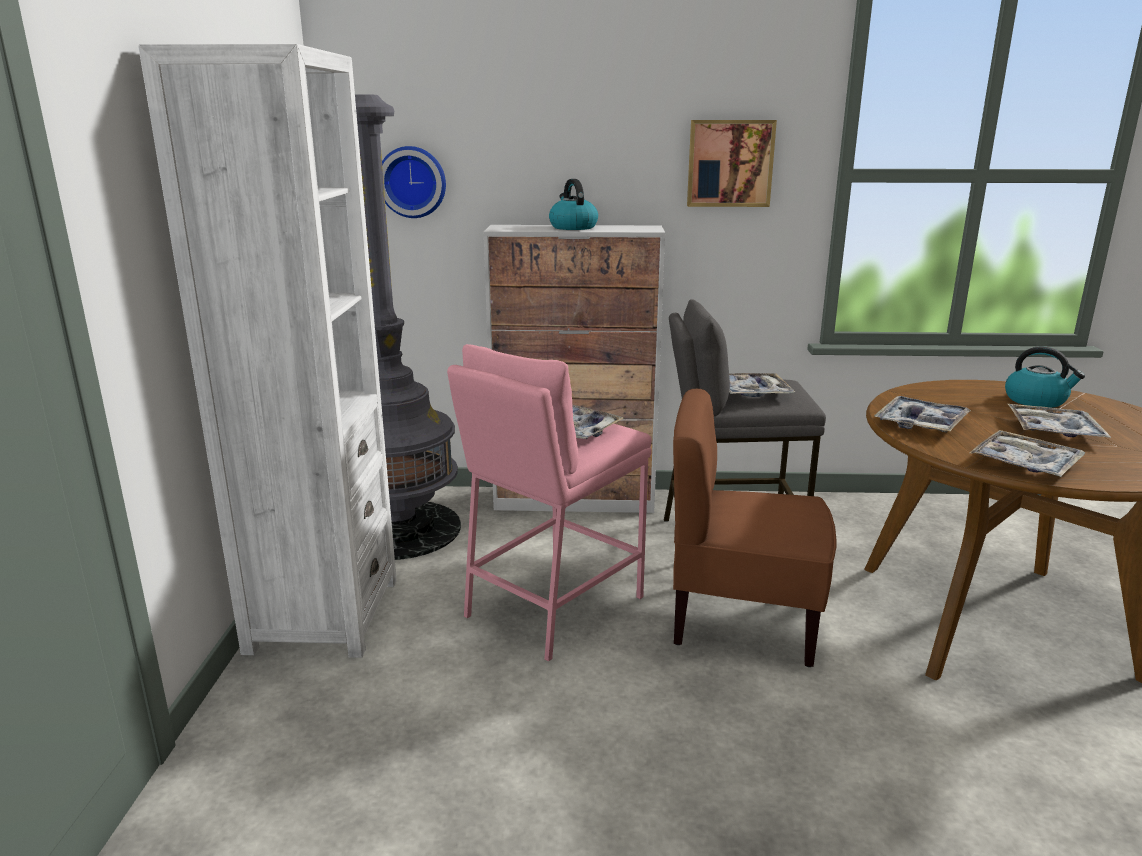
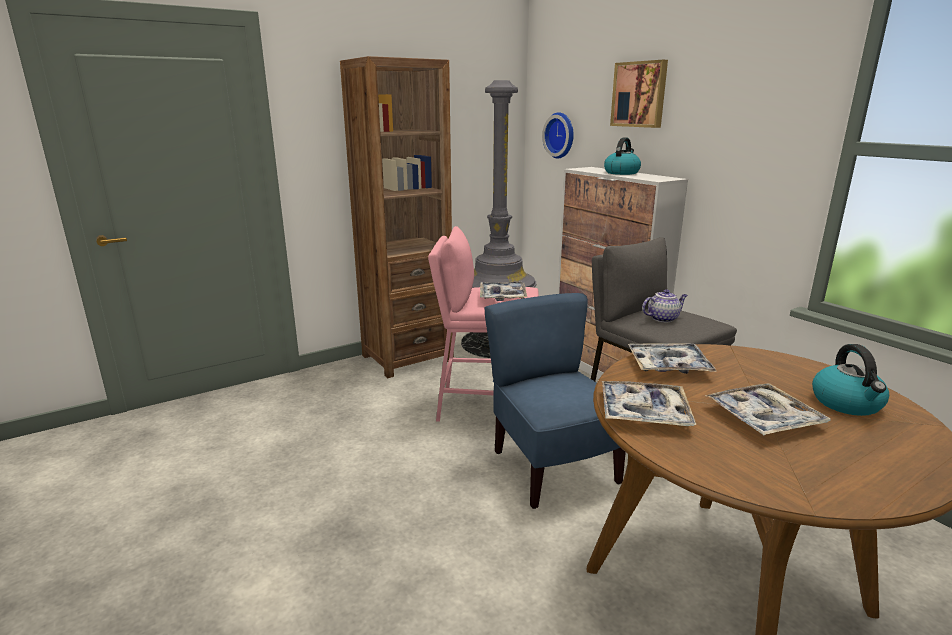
camera: 55 degrees right, 0 degrees up
(323, 615) = (407, 358): white bookcase -> brown bookcase
(729, 163) = (746, 131): picture -> picture (640, 94)
(742, 621) = (552, 468): brown chair -> blue chair
(753, 392) = (663, 318): tray -> teapot

